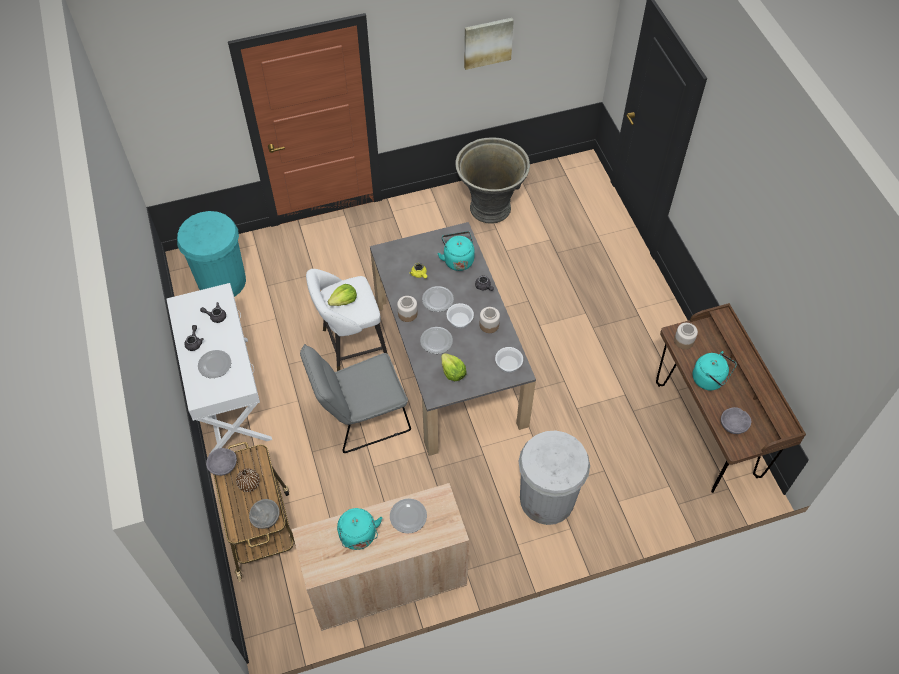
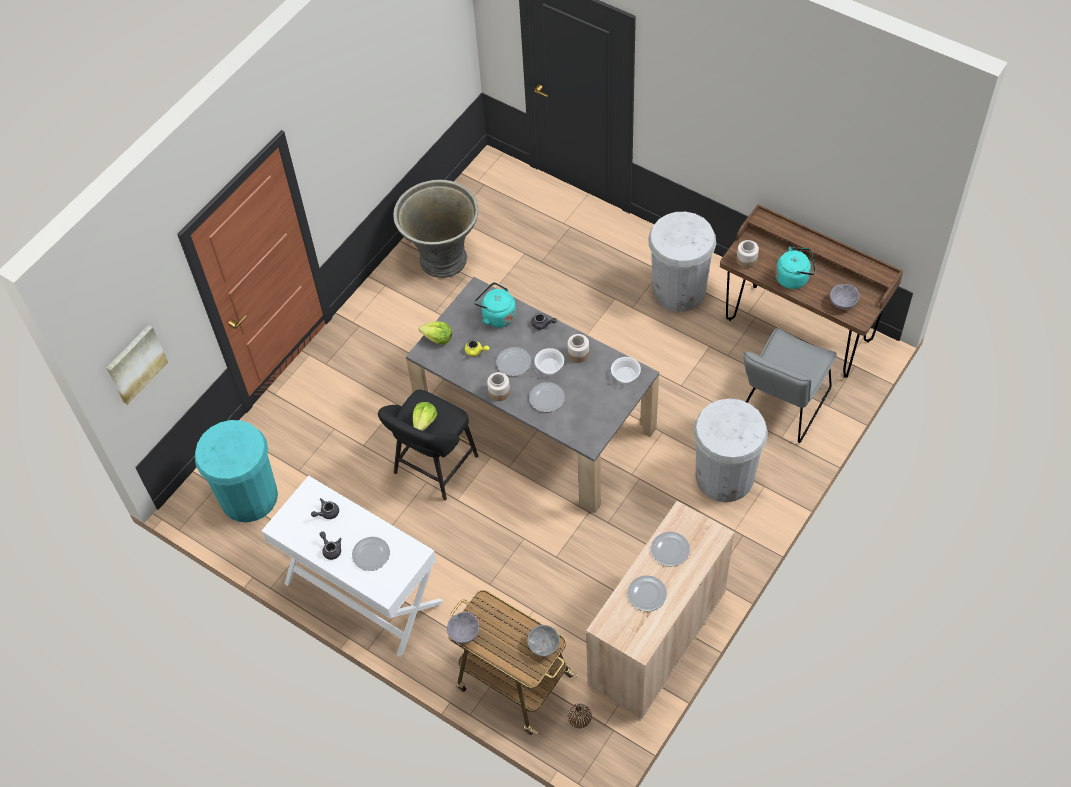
camera: 35 degrees left, 0 degrees up
(249, 484) = (501, 630): brown vase -> brown vase (579, 720)
(351, 344) = (433, 468): white stool -> black stool
(359, 537) = (647, 594): turquoise kettle -> plate
(360, 418) = (505, 525): grey chair -> grey chair (781, 407)
(452, 372) = (586, 414): lettuce -> lettuce (437, 338)
(487, 42) = (382, 94): picture -> picture (135, 363)
(639, 338) = (679, 290): none -> white trash can

